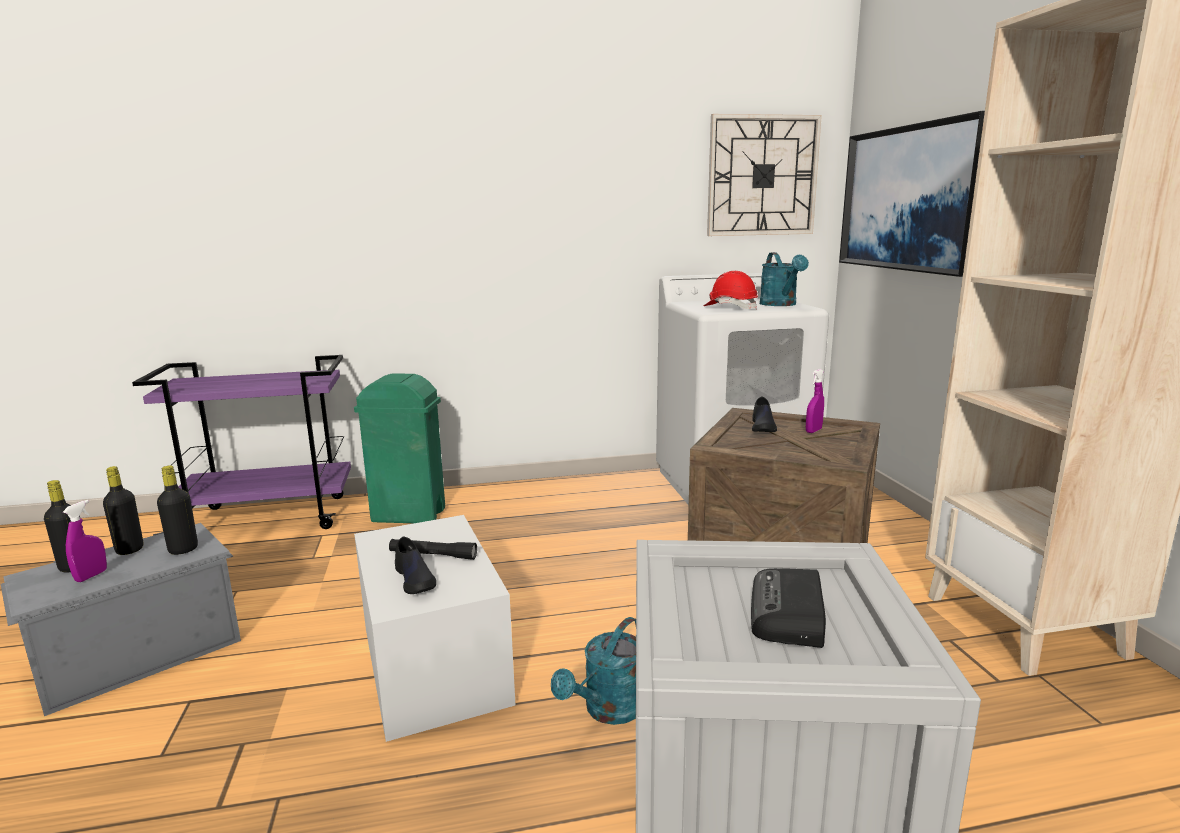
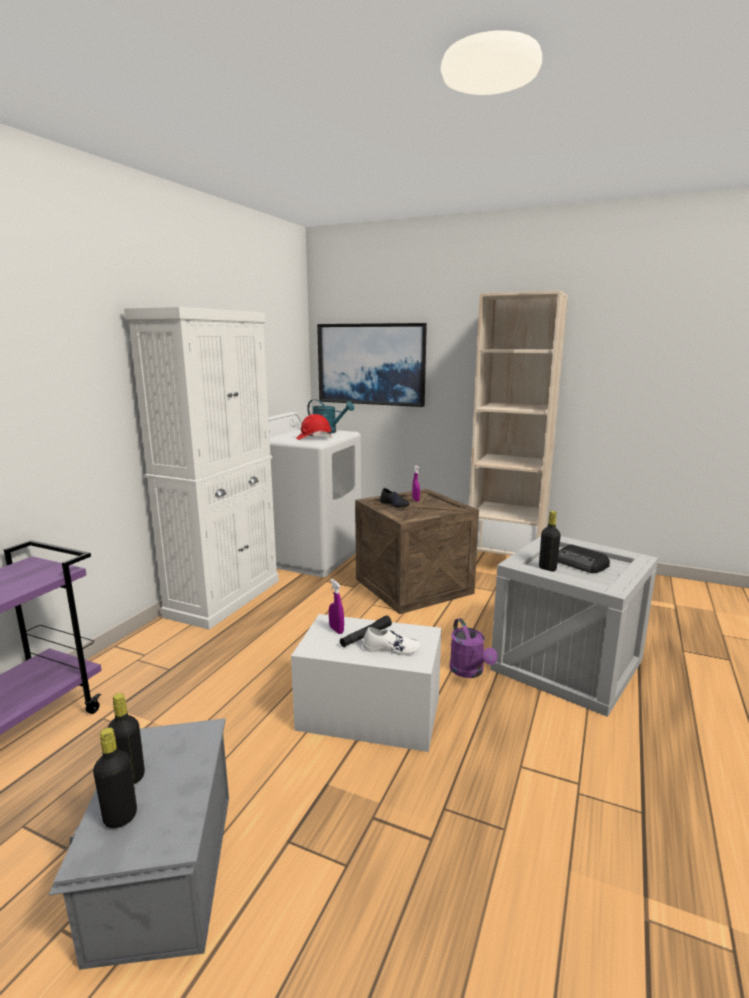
camera: 55 degrees left, 0 degrees up
(91, 576) = (166, 803): purple spray bottle -> purple spray bottle (336, 630)
(183, 549) = (185, 742): black bottle -> black bottle (547, 569)
(409, 515) = (146, 666): green trash can -> none
(415, 579) = (391, 649): black shoe -> white shoe
(568, 490) = (224, 597): none -> white cabinet
(608, 711) = (470, 672): turquoise watering can -> purple watering can
(762, 176) = (279, 348): wall clock -> none

